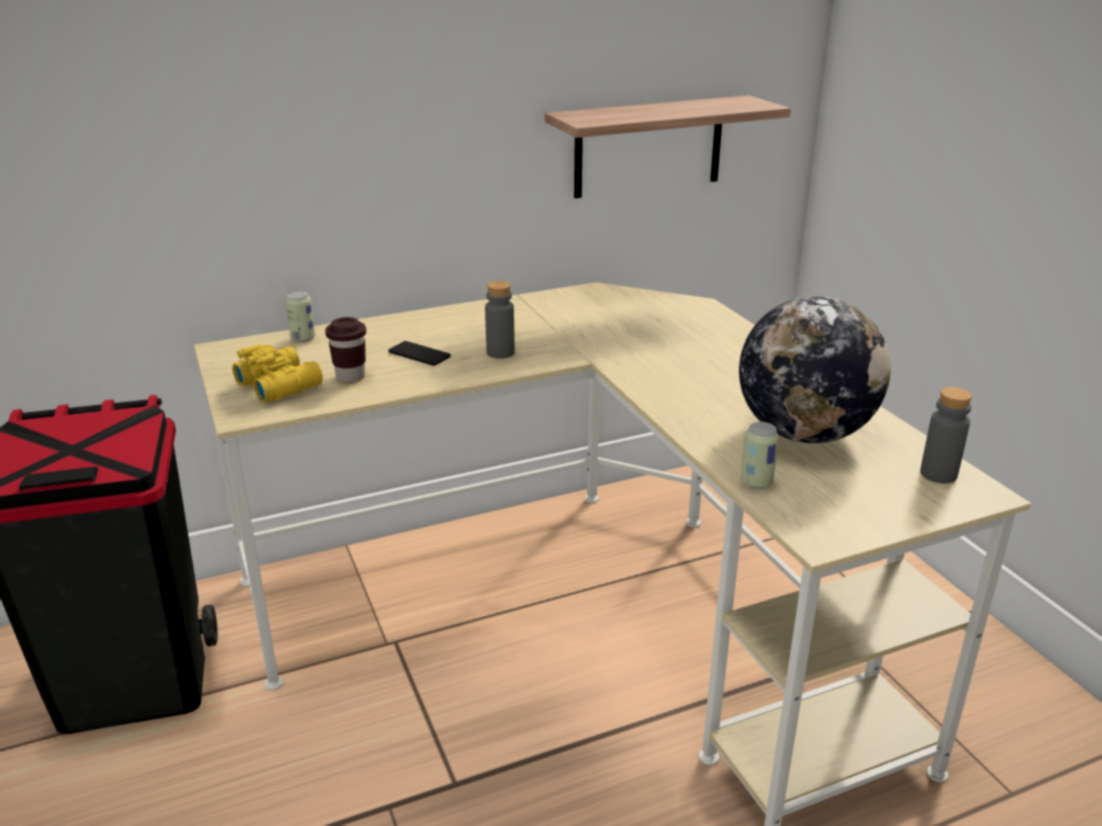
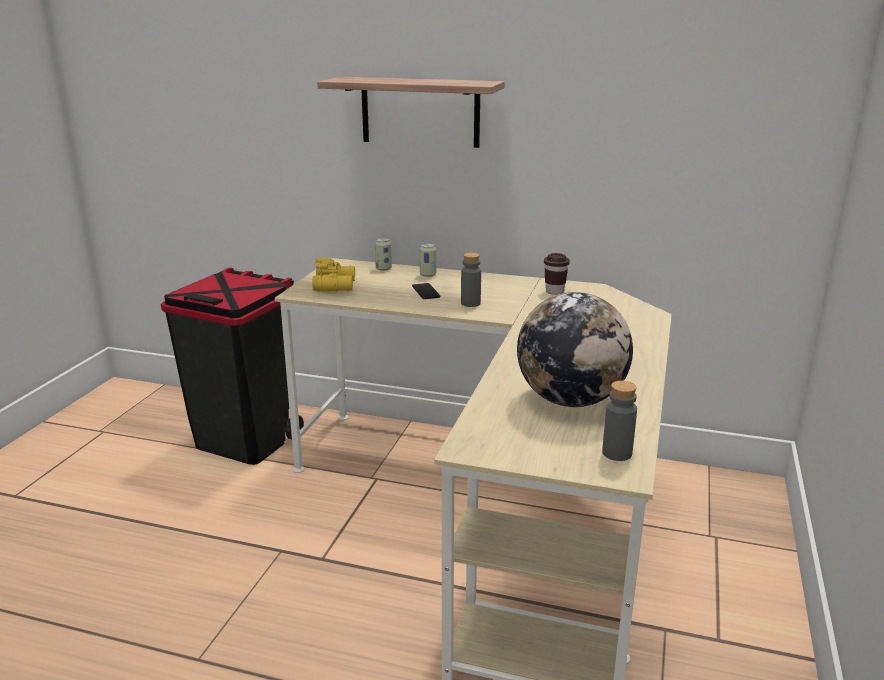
camera: 40 degrees right, 5 degrees down
(350, 376) = (373, 292): brown cup -> brown cup (554, 291)
(649, 147) = (663, 187): shelf -> shelf (420, 112)
(756, 482) = (487, 411): can -> can (428, 275)

